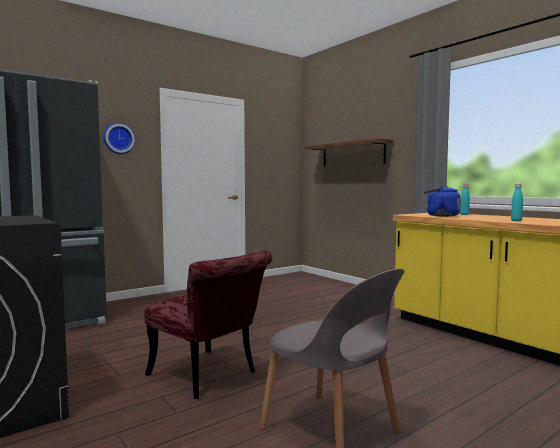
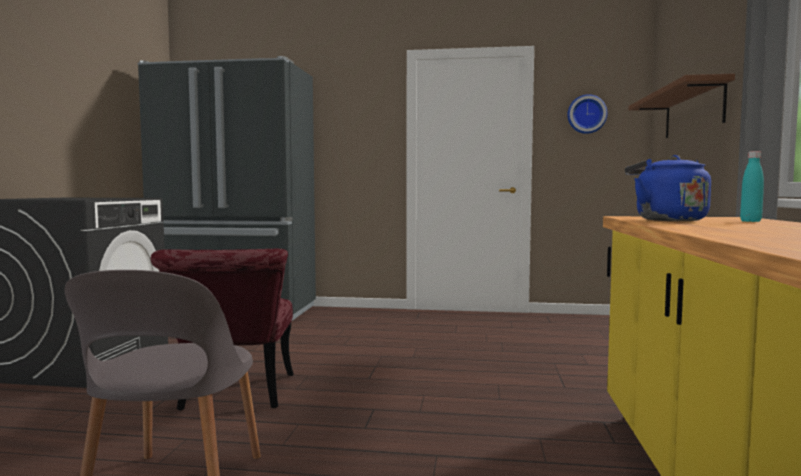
camera: 45 degrees right, 0 degrees up
(118, 138) = (354, 119): wall clock -> wall clock (586, 114)
(516, 221) = (730, 232): turquoise bottle -> none

